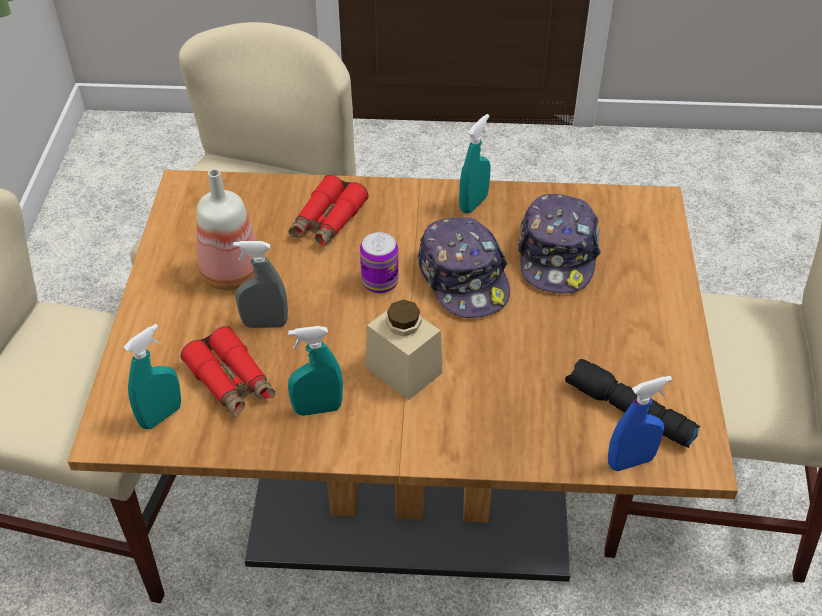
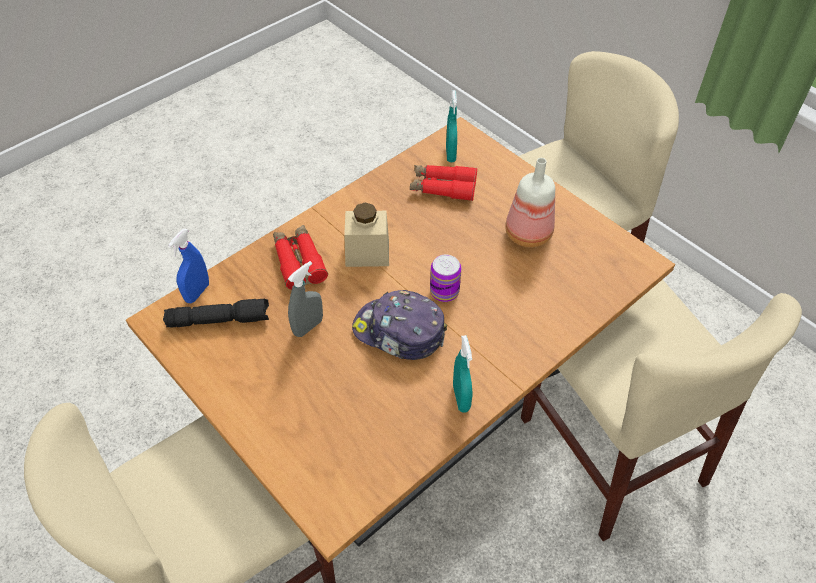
camera: 135 degrees right, 5 degrees up
(265, 324) = (469, 223): grey spray bottle -> grey spray bottle (308, 327)
(317, 409) = (385, 205): turquoise spray bottle -> none
(327, 221) = (529, 306): red binoculars -> red binoculars (299, 261)
(557, 255) = (359, 399): cap -> none

